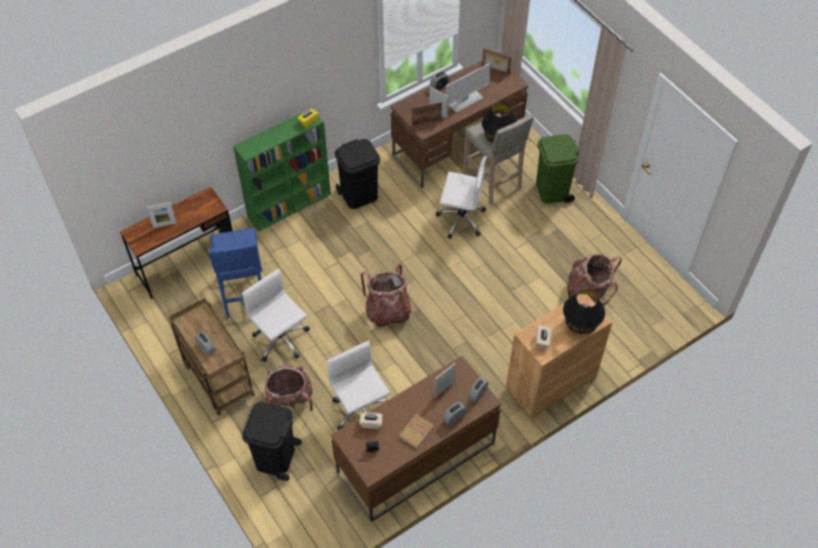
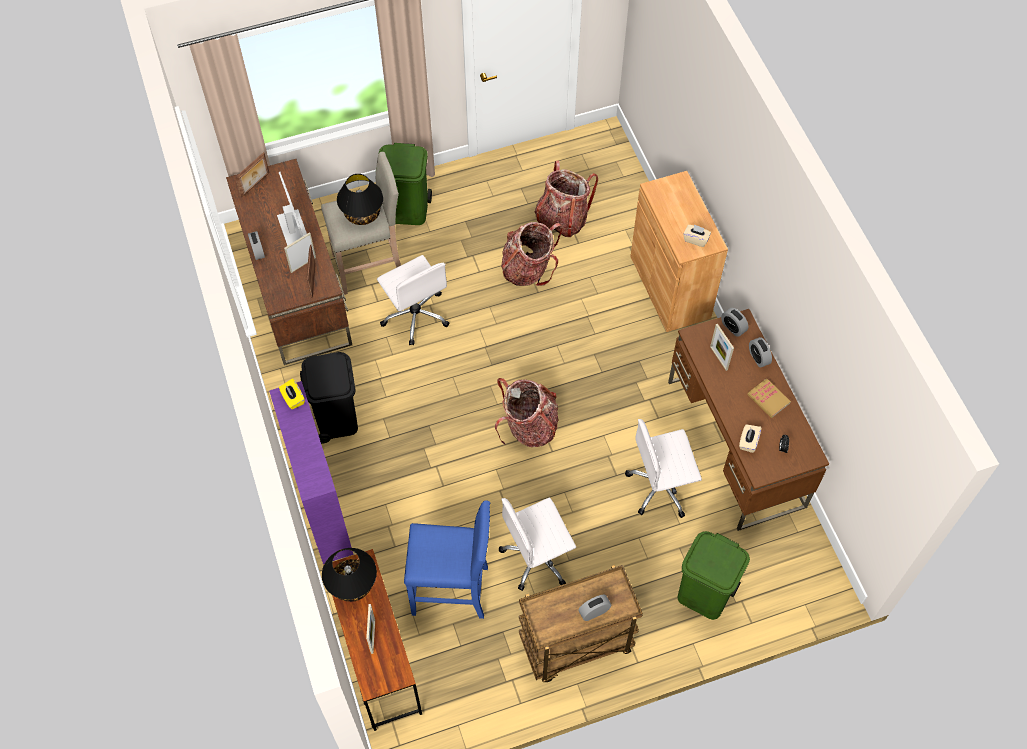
camera: 75 degrees left, 5 degrees up
(276, 458) = (705, 595): black trash can -> green trash can
(290, 205) = (321, 506): green bookcase -> purple bookcase
(290, 400) = (627, 564): backpack -> backpack (528, 269)
(460, 219) = (415, 315): white office chair -> white office chair turned 120 degrees clockwise
(581, 323) = (682, 198): black table lamp -> black table lamp (352, 583)

